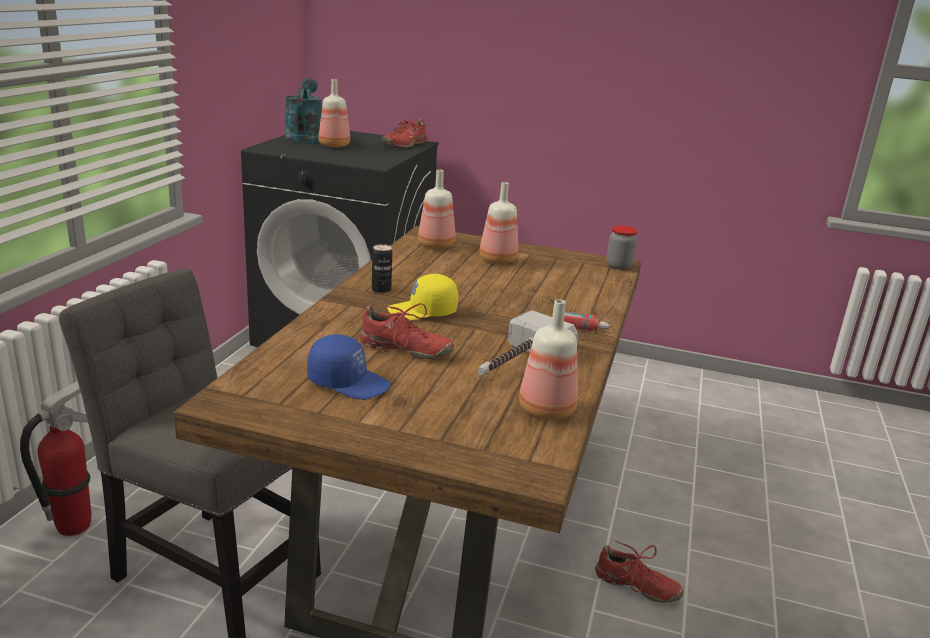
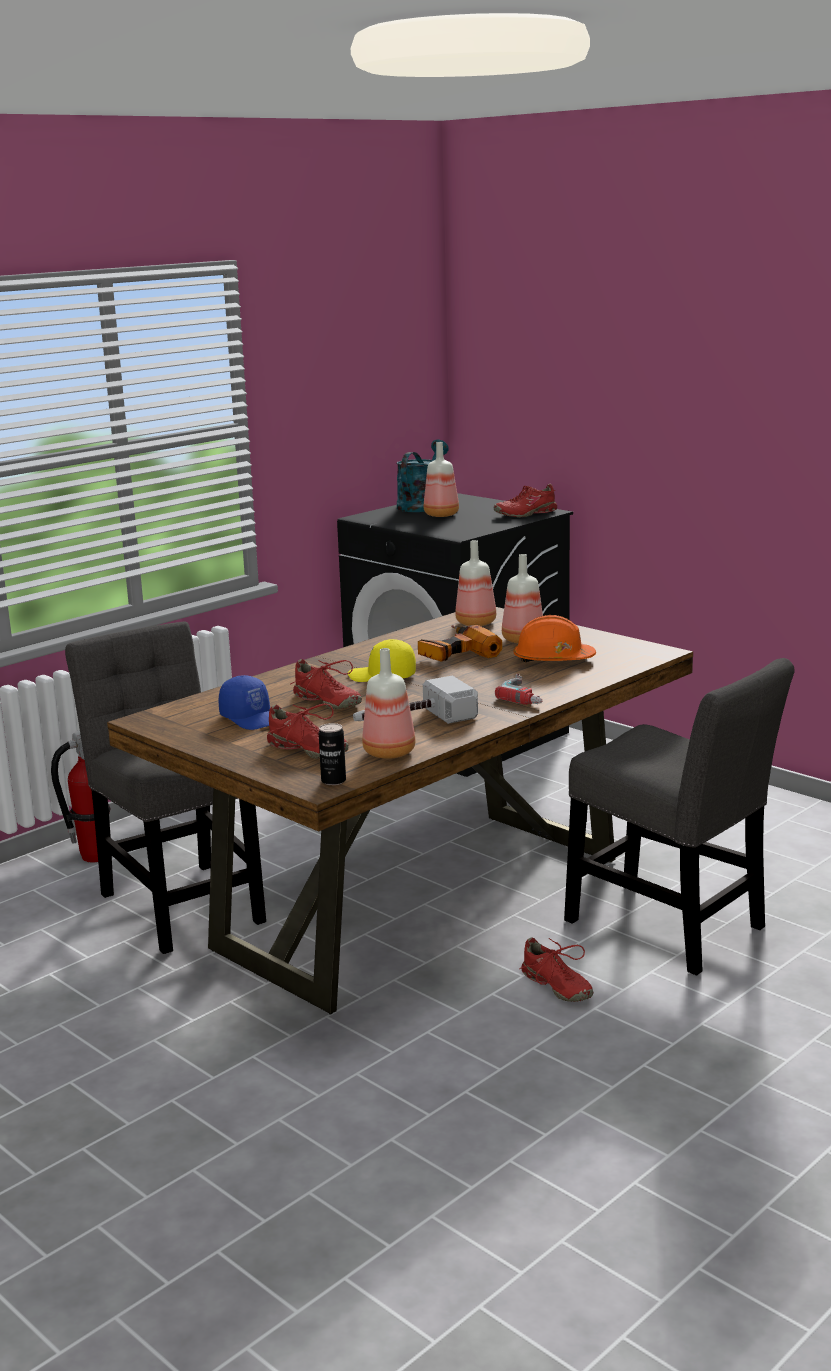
camera: 30 degrees right, 5 degrees down
(381, 290) = (366, 657): can -> can (333, 781)
(457, 279) = (454, 654): none -> power drill
(460, 421) = (307, 750): none -> red shoe
(549, 279) = (553, 660): none -> orange hard hat
(619, 266) = (655, 653): jar -> none
(663, 498) = (672, 928): none -> grey chair

